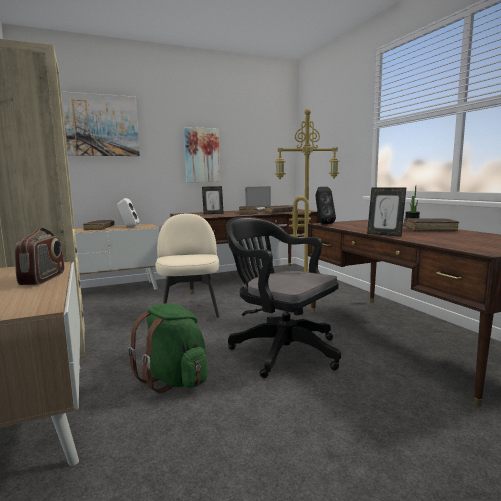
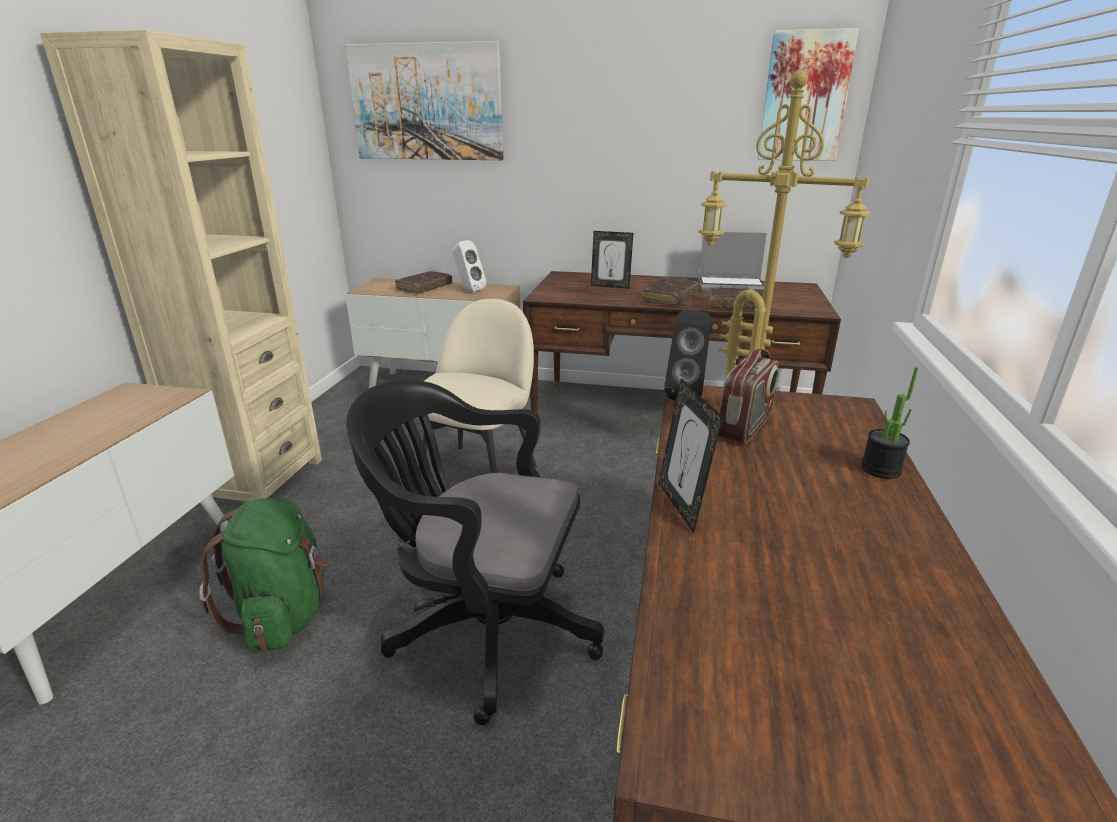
camera: 35 degrees right, 15 degrees up
(43, 279) = (95, 434): radio -> radio (745, 426)
(201, 155) = (622, 158): picture -> picture (804, 97)
(280, 350) = (483, 629): black office chair -> black office chair turned 60 degrees counterclockwise
(429, 229) = (863, 518): brown book -> none

